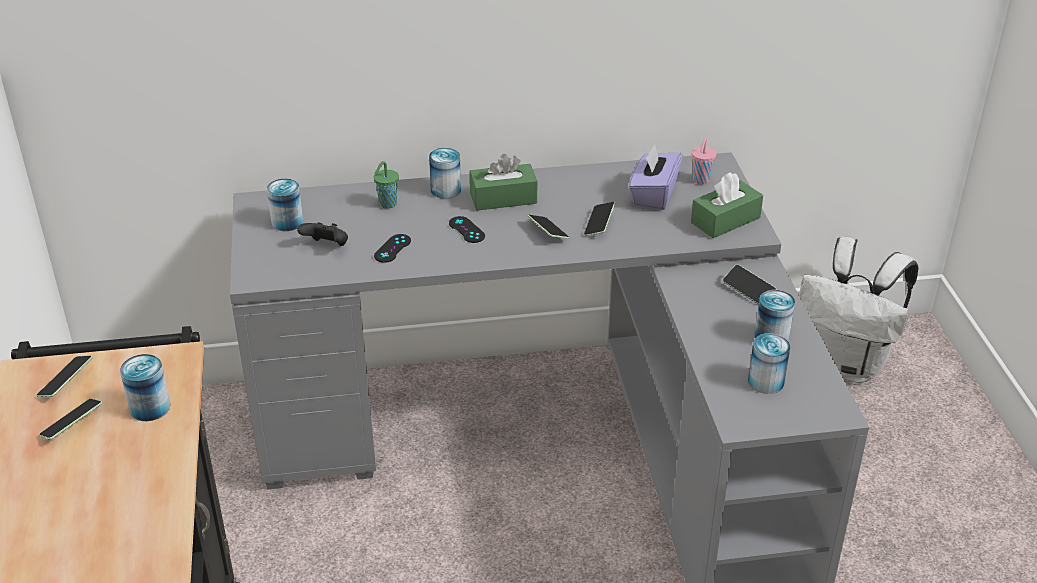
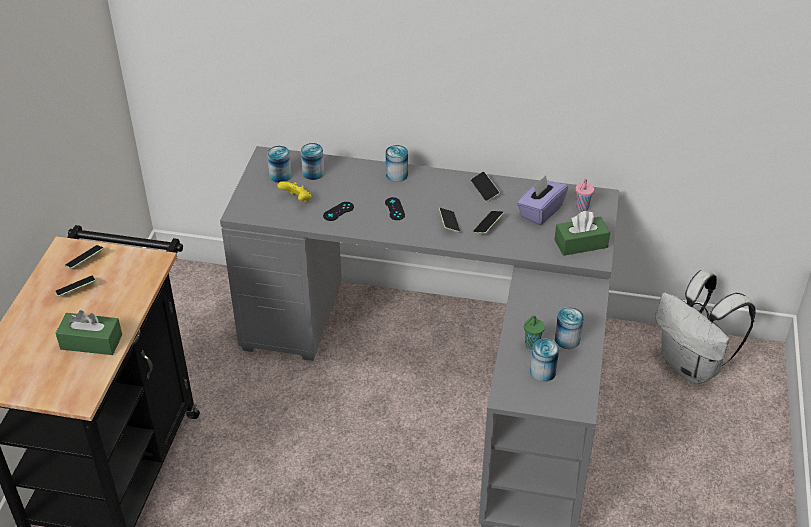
camera: 20 degrees right, 5 degrees up
(150, 407) = (125, 290): can -> can (313, 173)
(327, 246) = (297, 200): black game controller -> yellow game controller
(387, 204) = (351, 177): green cup -> green cup (531, 345)
(503, 198) = (432, 190): green tissue box -> green tissue box (91, 342)
(748, 291) = (571, 301): phone -> phone (484, 190)

